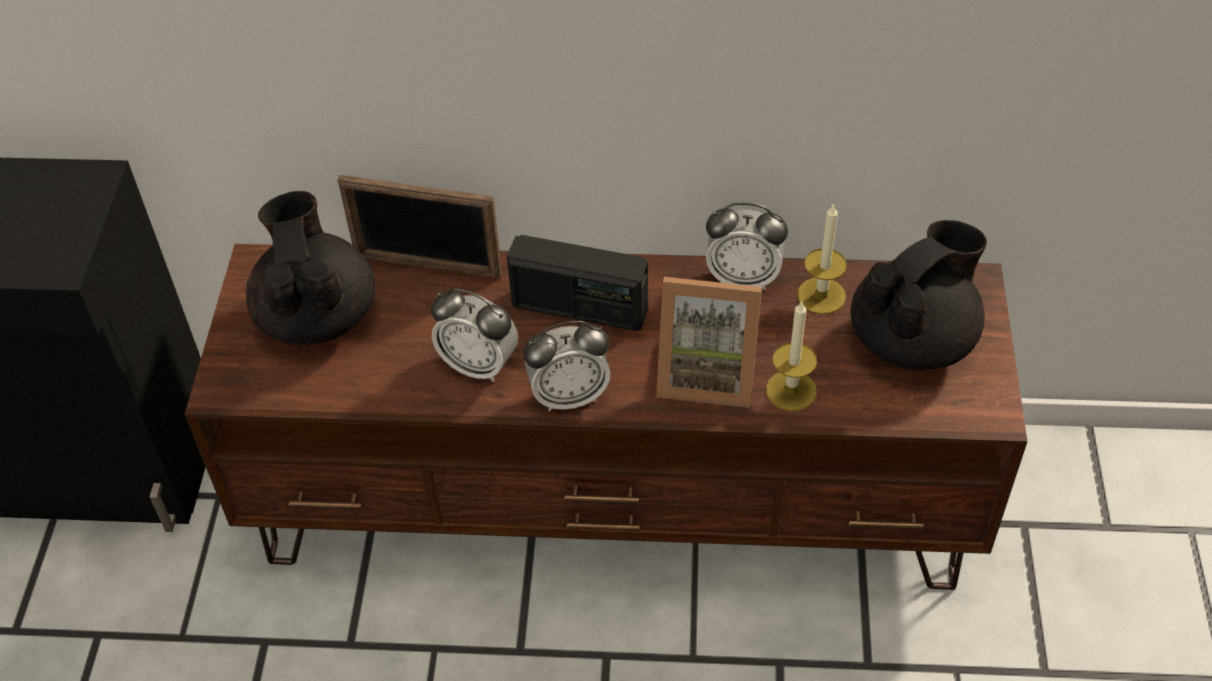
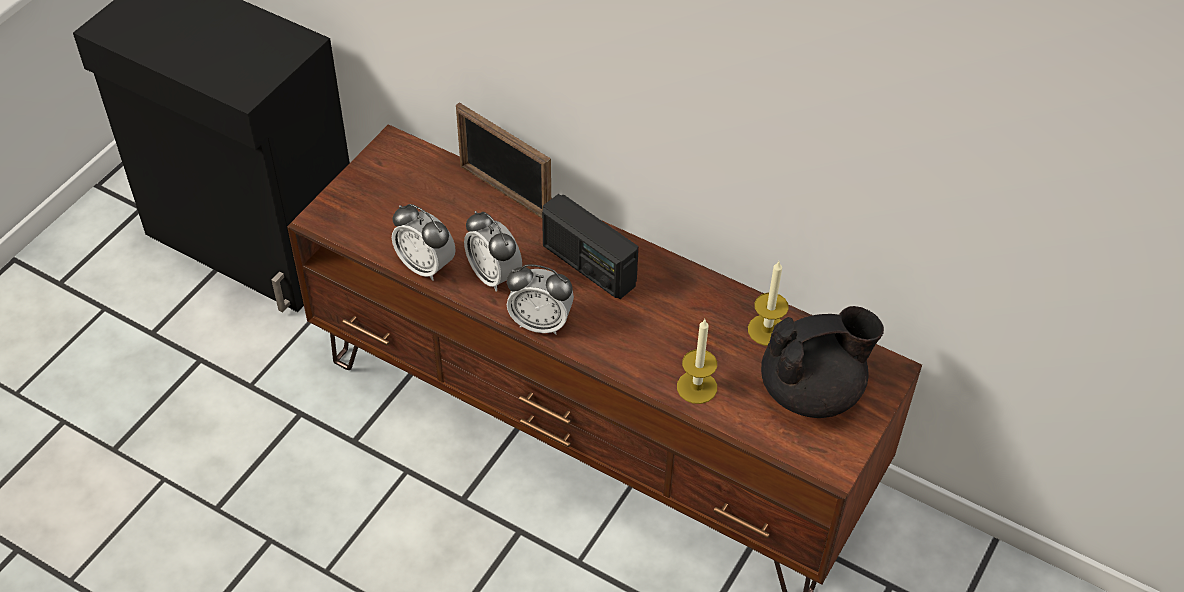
camera: 25 degrees right, 0 degrees up
(317, 315) = (410, 196): black teapot -> none
(706, 373) = (645, 349): picture frame -> none
(743, 278) = (719, 293): alarm clock -> alarm clock (426, 266)

